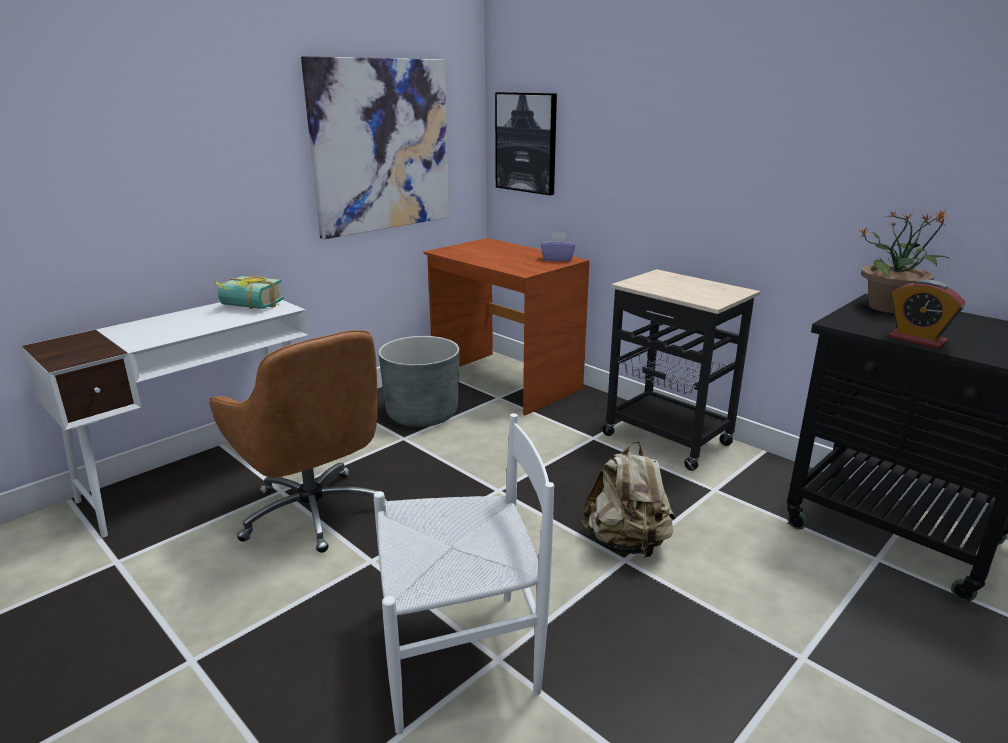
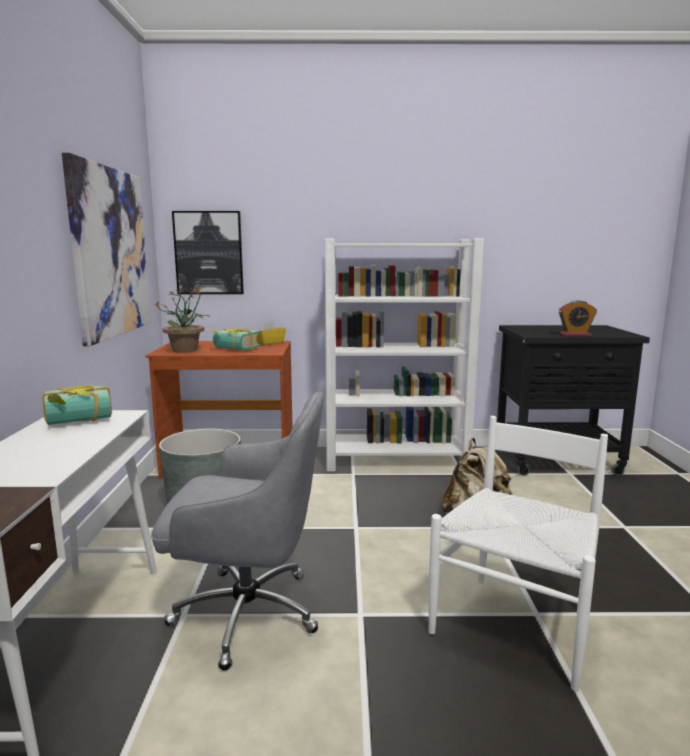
camera: 45 degrees left, 10 degrees down
(311, 513) = (247, 613): brown office chair -> grey office chair
(501, 261) = (233, 350): none -> book
(557, 259) = (270, 343): purple tissue box -> yellow tissue box
(669, 440) = (396, 459): cart -> white bookcase
(890, 307) = (526, 327): potted plant -> potted plant (185, 350)

